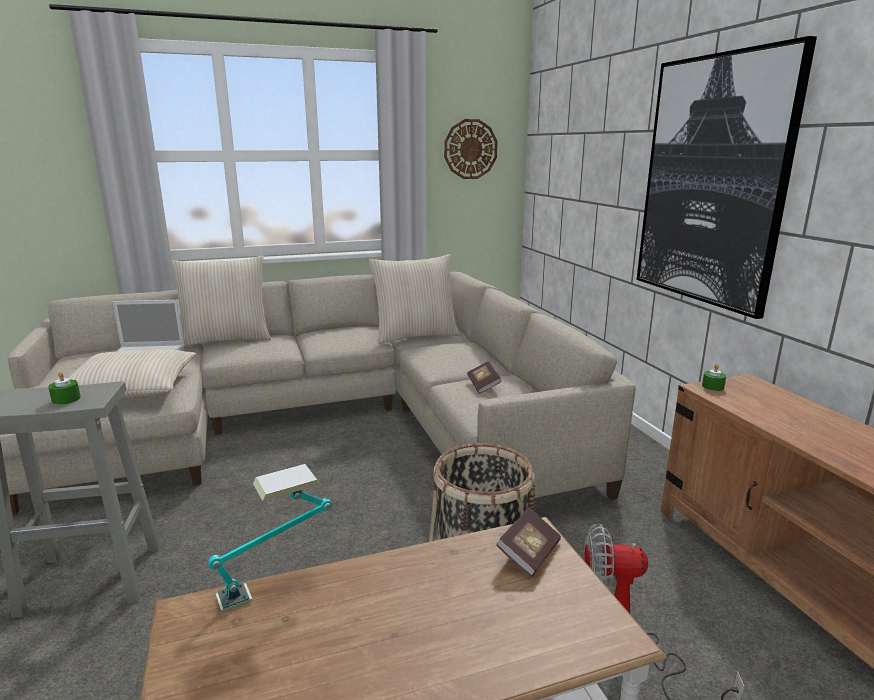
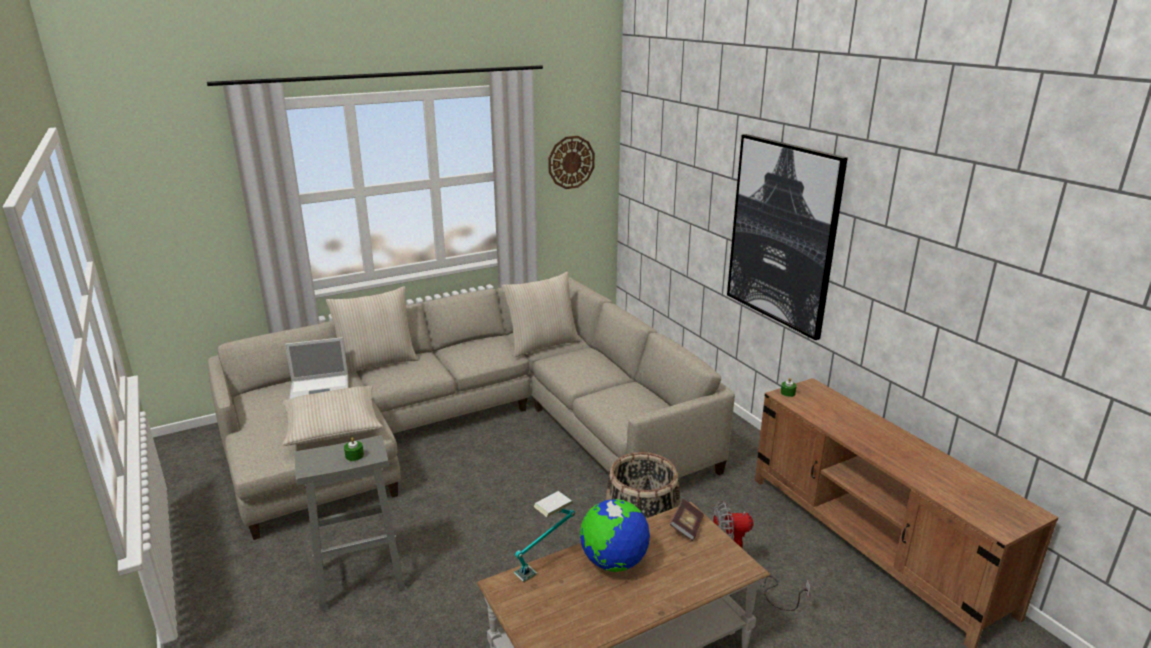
camera: 10 degrees left, 5 degrees up
(387, 597) = (613, 562): none -> globe
(483, 385) = (618, 396): book -> none

